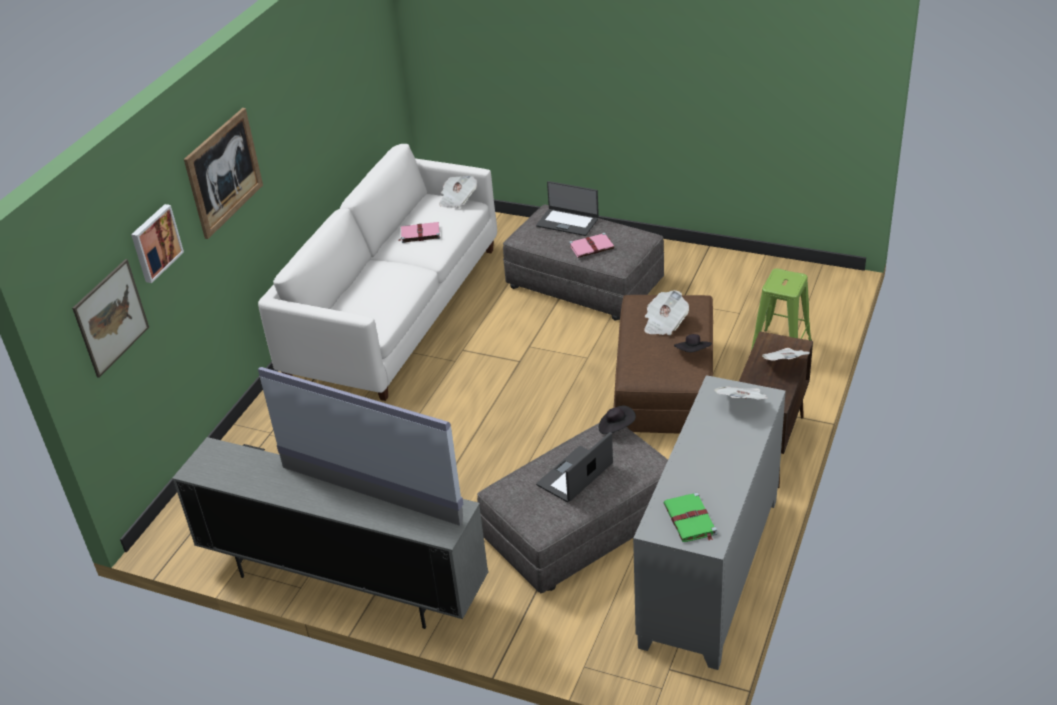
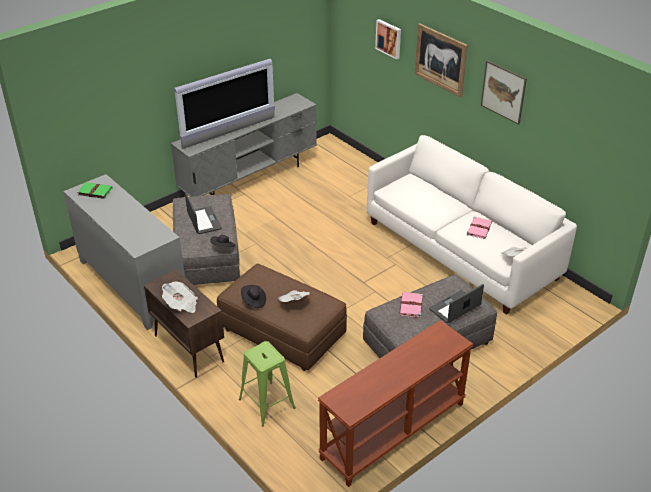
camera: 115 degrees right, 0 degrees up
(111, 317) = (357, 38): picture -> picture (503, 92)
(727, 263) = (393, 432): none -> brown console table
(742, 403) = (143, 239): newspaper -> none

